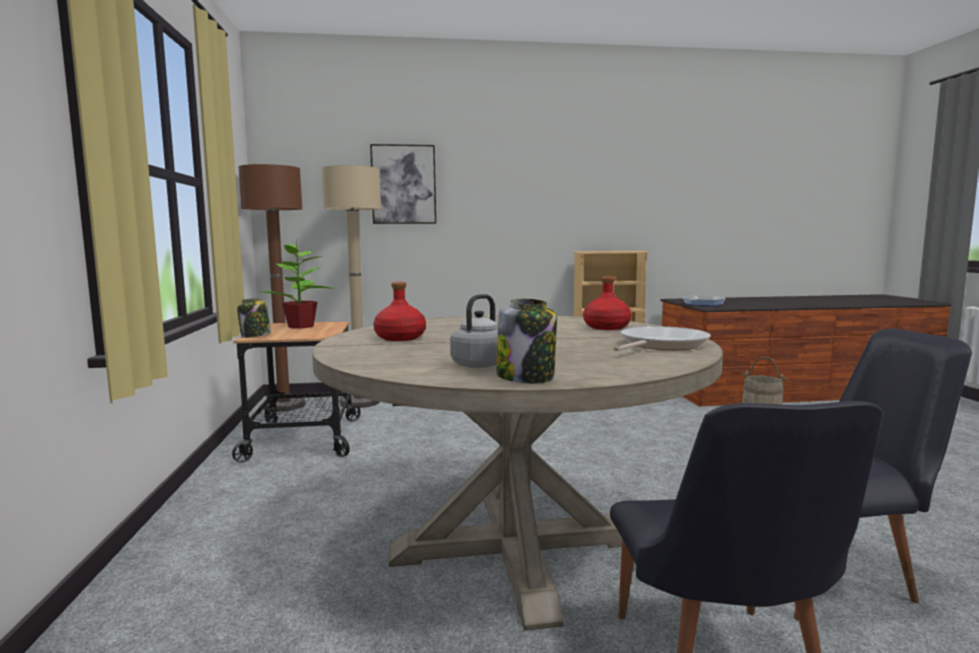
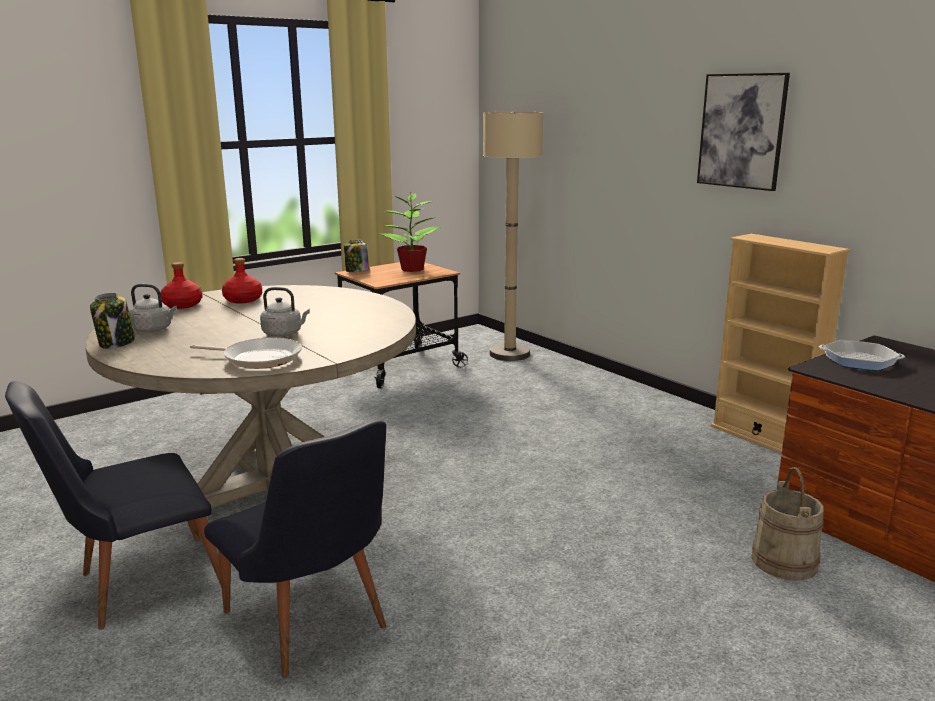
camera: 60 degrees right, 10 degrees up
(284, 405) = (463, 336): brown floor lamp -> none
(403, 184) = (584, 125): picture -> picture (742, 131)
(577, 336) = (284, 334): none -> grey kettle
(606, 327) = (346, 335): red bottle -> red bottle (182, 305)

